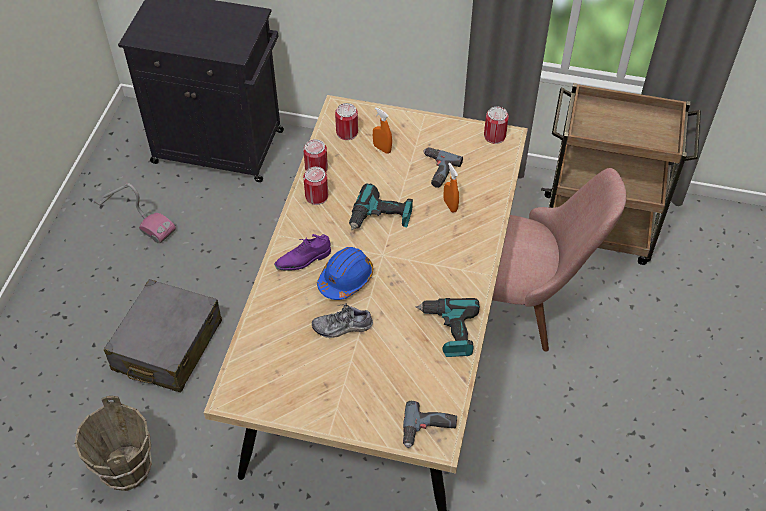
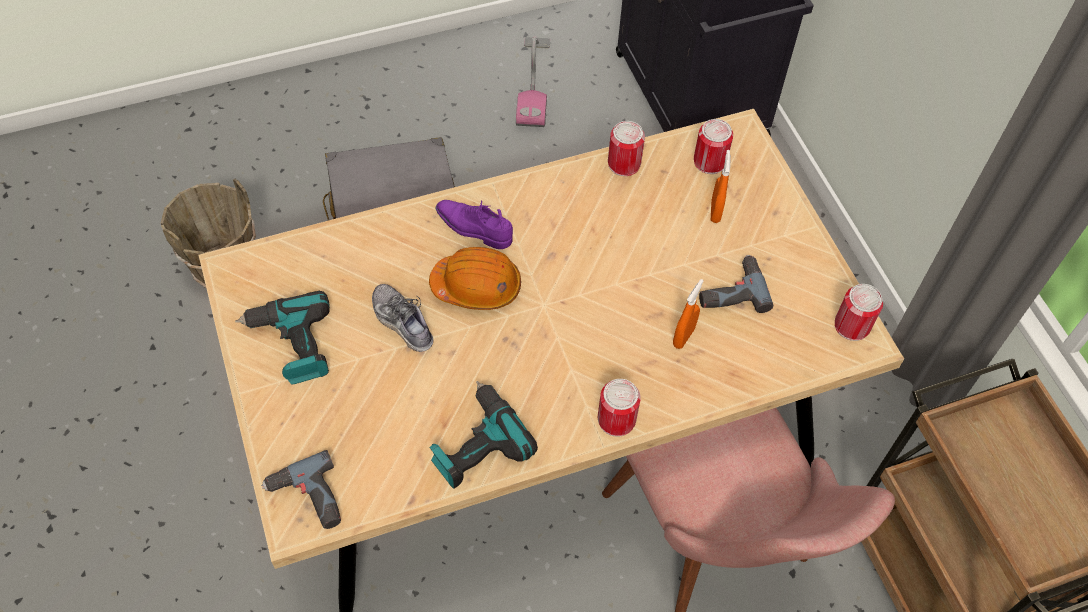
camera: 55 degrees right, 5 degrees up
(316, 196) = (581, 187): can -> can (616, 419)
(346, 279) = (477, 286): blue hard hat -> orange hard hat
(381, 218) = (600, 271): power drill -> power drill (292, 345)

